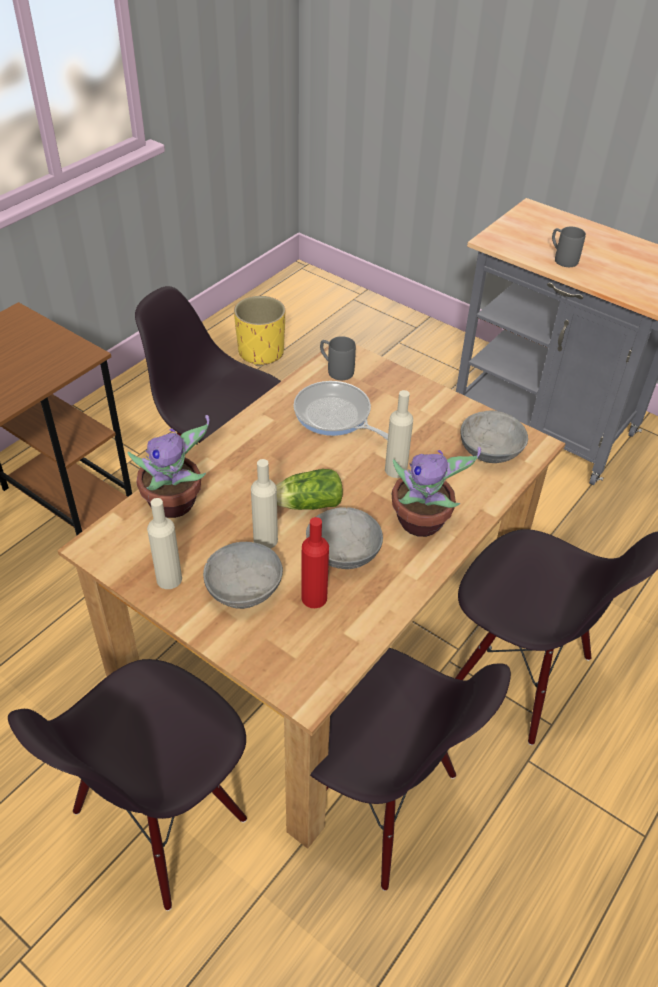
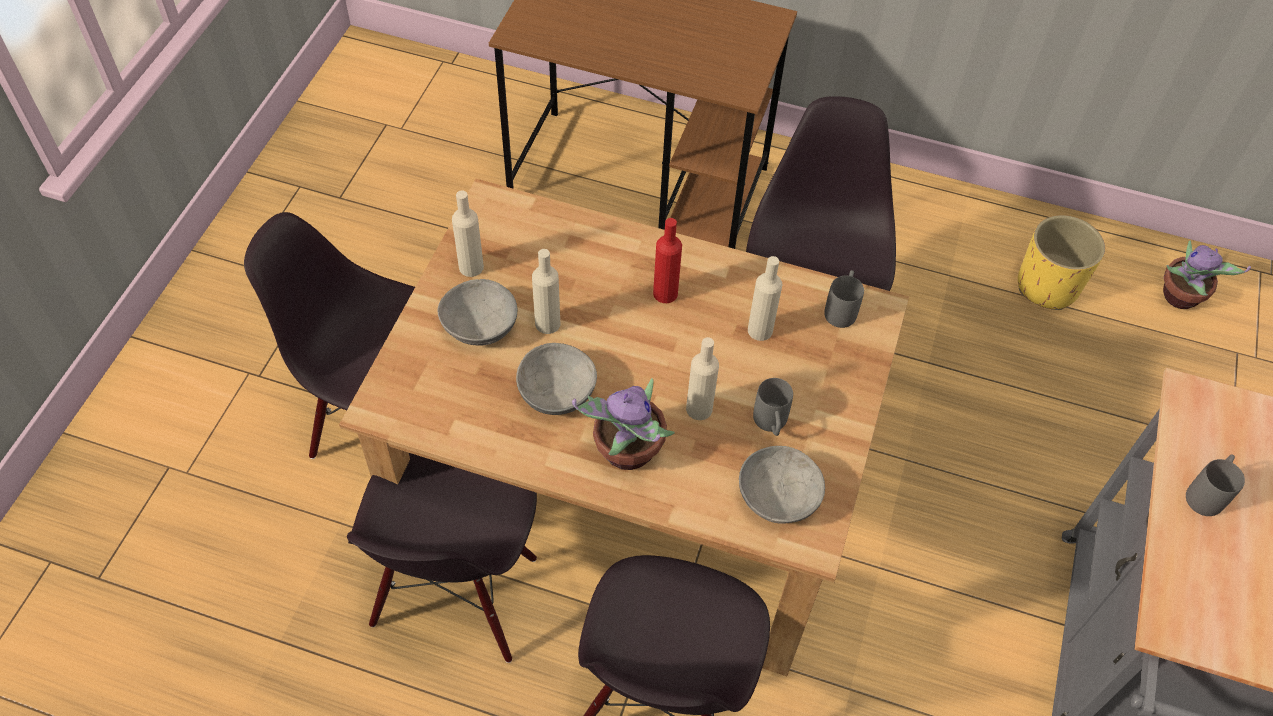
camera: 70 degrees right, 10 degrees up
(175, 504) = (564, 239): potted plant -> potted plant (1180, 298)
(306, 504) = (610, 342): lettuce -> none
(314, 598) = (489, 384): red bottle -> red bottle (665, 293)
(335, 416) = (760, 330): frying pan -> beige bottle
(425, 435) = (771, 424): none -> grey mug

